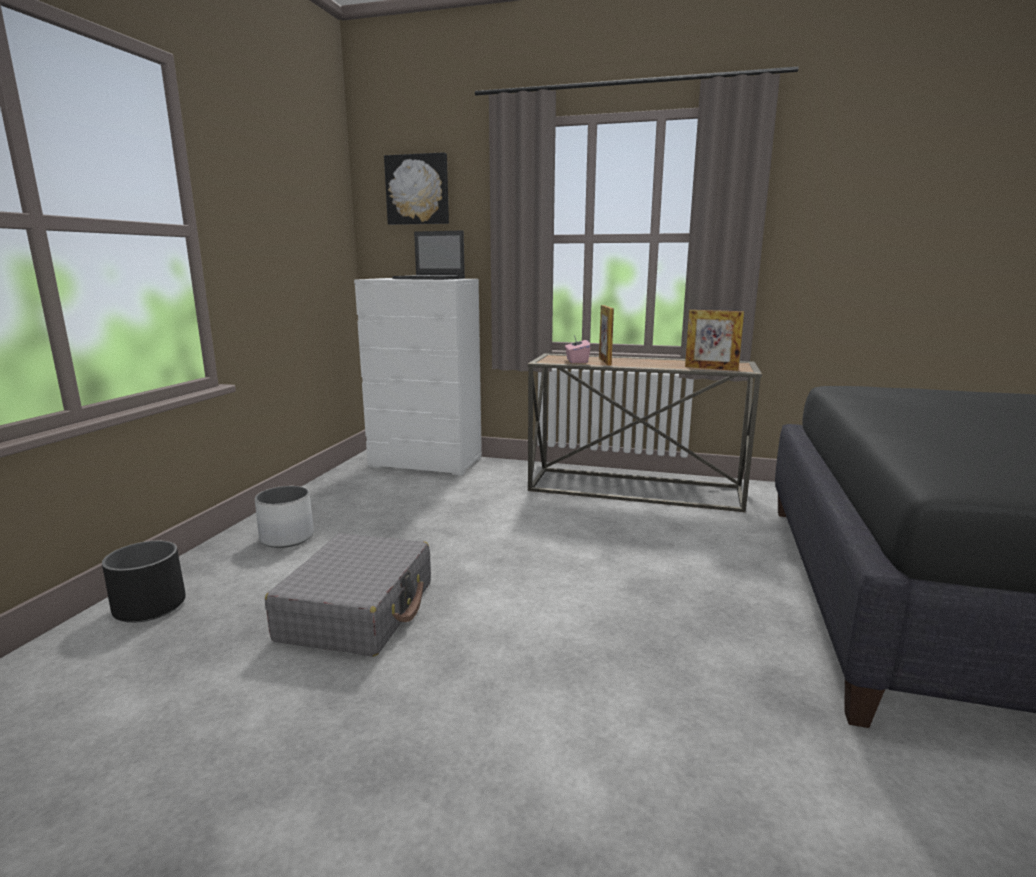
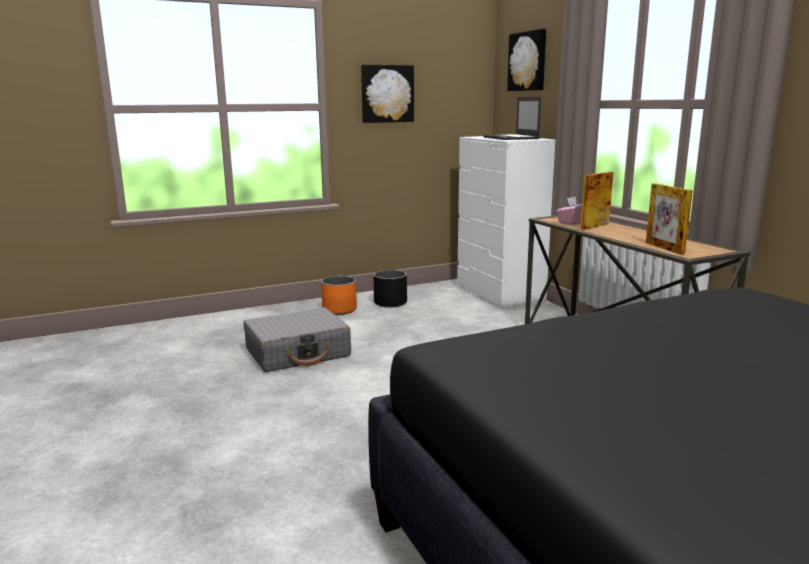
camera: 50 degrees right, 0 degrees up
(150, 606) = (241, 318): black planter -> black planter (390, 303)
(263, 218) = (387, 94): none -> picture
(287, 538) = (339, 310): white planter -> orange planter

